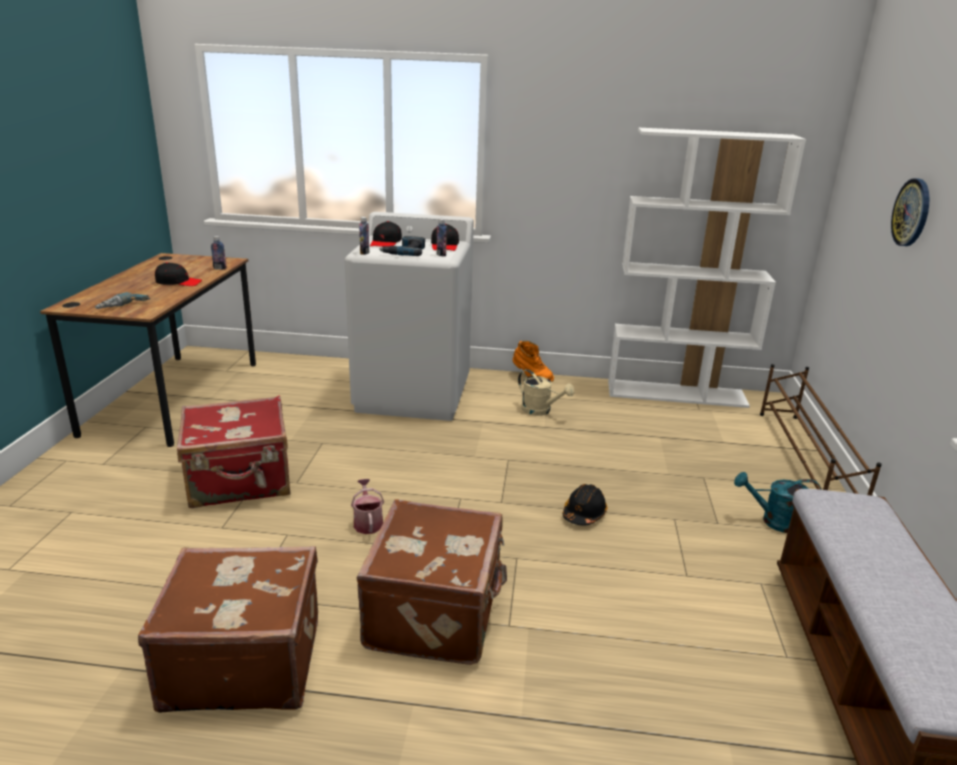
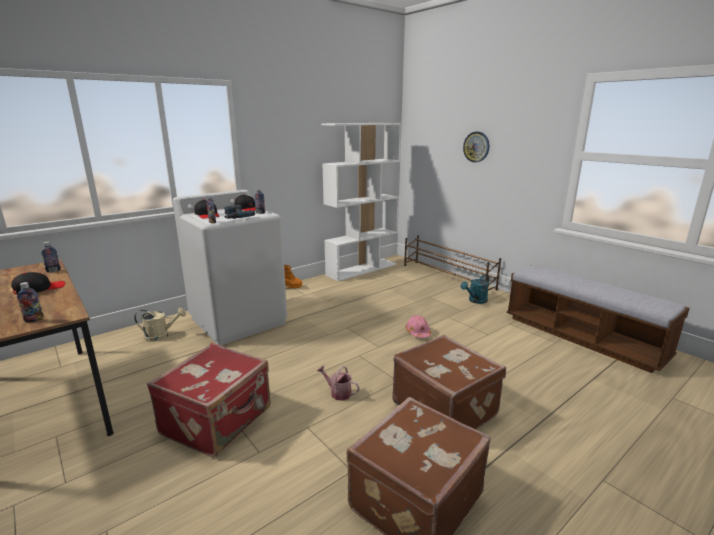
camera: 45 degrees left, 5 degrees down
(123, 307) = (34, 320): power drill -> bottle
(540, 411) = (320, 300): beige watering can -> beige watering can (161, 336)
(584, 514) = (418, 332): black hard hat -> pink hard hat

